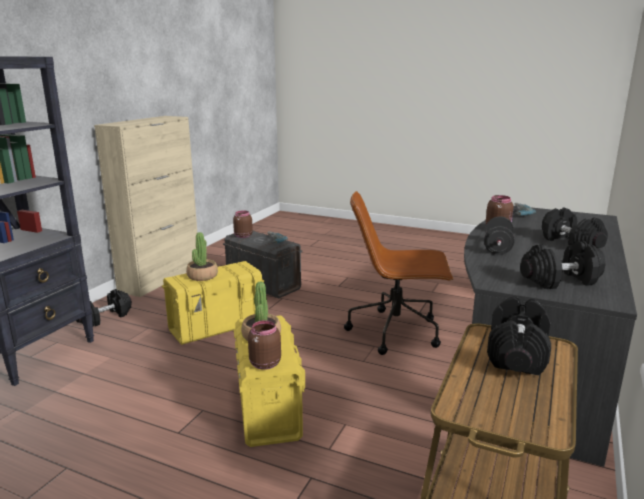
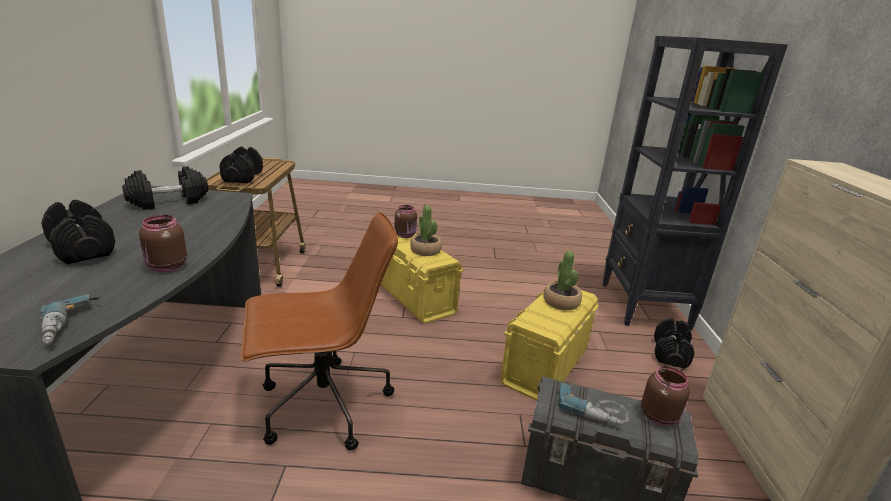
camera: 155 degrees right, 5 degrees up
(497, 248) = (198, 232): black dumbbell -> none

